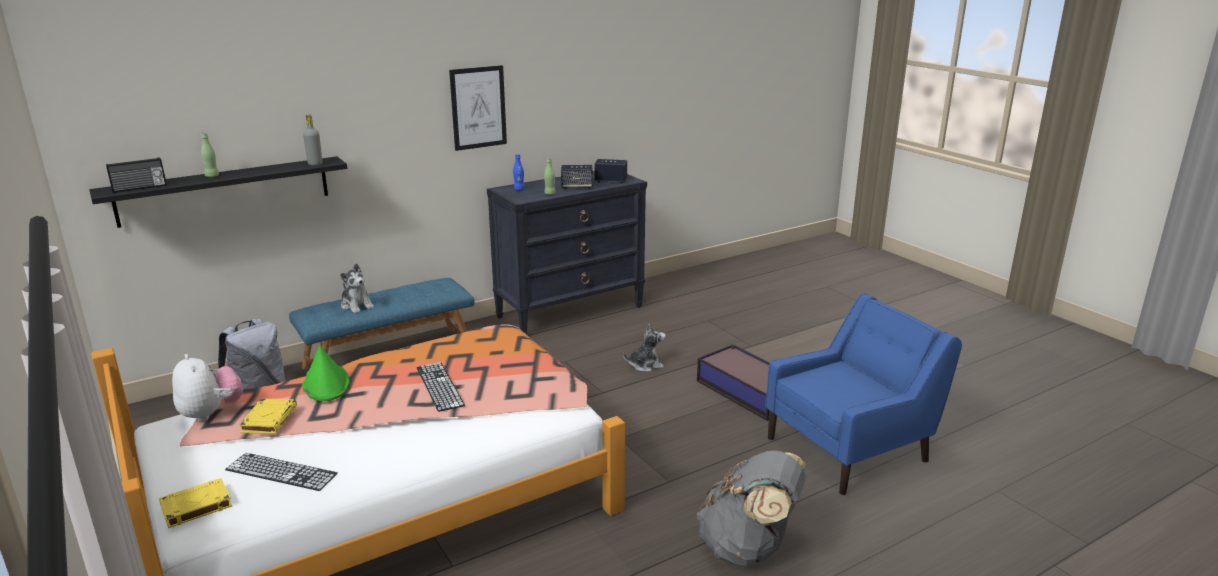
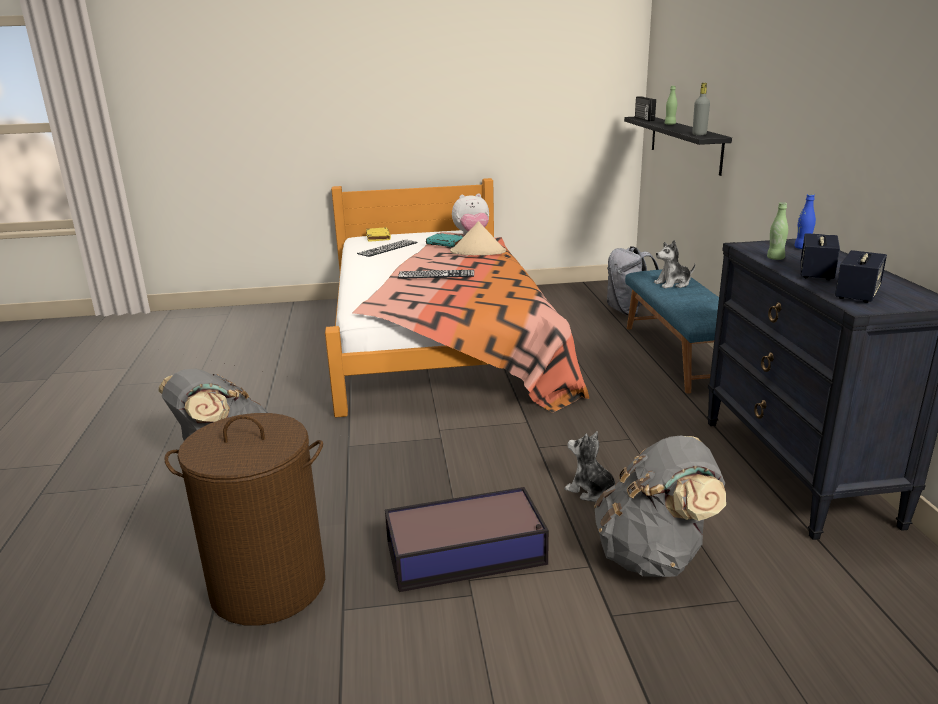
camera: 115 degrees right, 0 degrees up
(269, 419) = (446, 243): yellow book -> turquoise book
(325, 383) = (478, 252): green hat -> beige hat
(478, 107) = (833, 118): picture -> none
(645, 365) = (591, 490): plush toy -> plush toy turned 120 degrees clockwise
(694, 341) = (653, 556): none -> grey backpack
(850, 449) = (268, 586): blue armchair -> brown laundry basket

